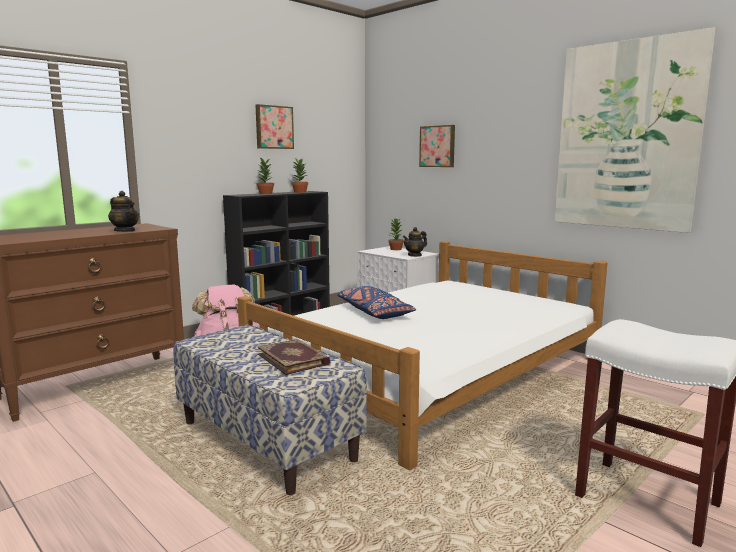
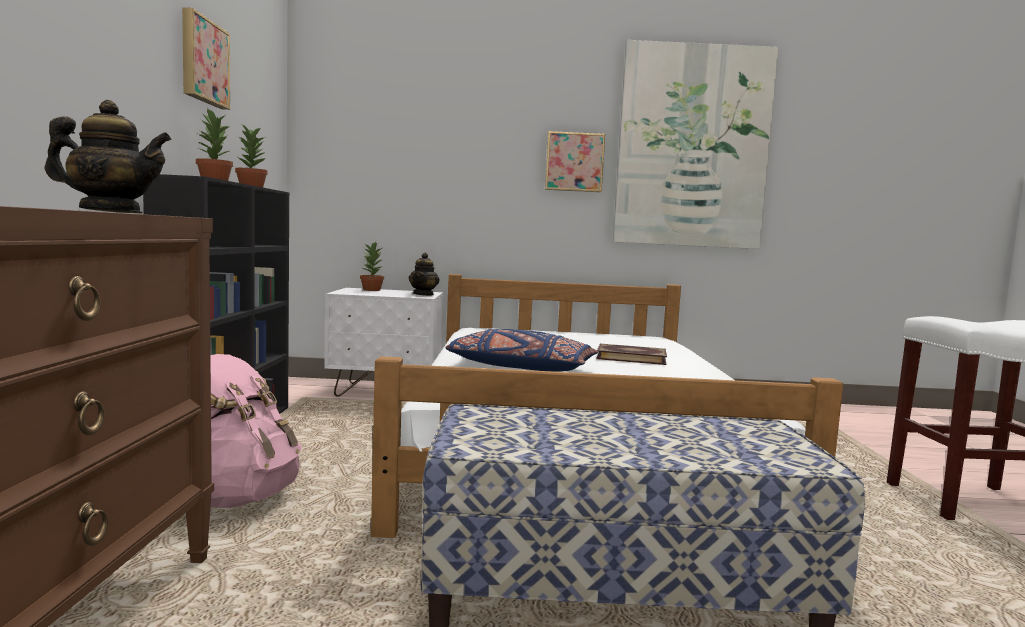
camera: 45 degrees left, 5 degrees down
(294, 359) = (688, 431): book -> book (631, 357)
(438, 146) = (434, 141): picture -> picture (574, 162)

